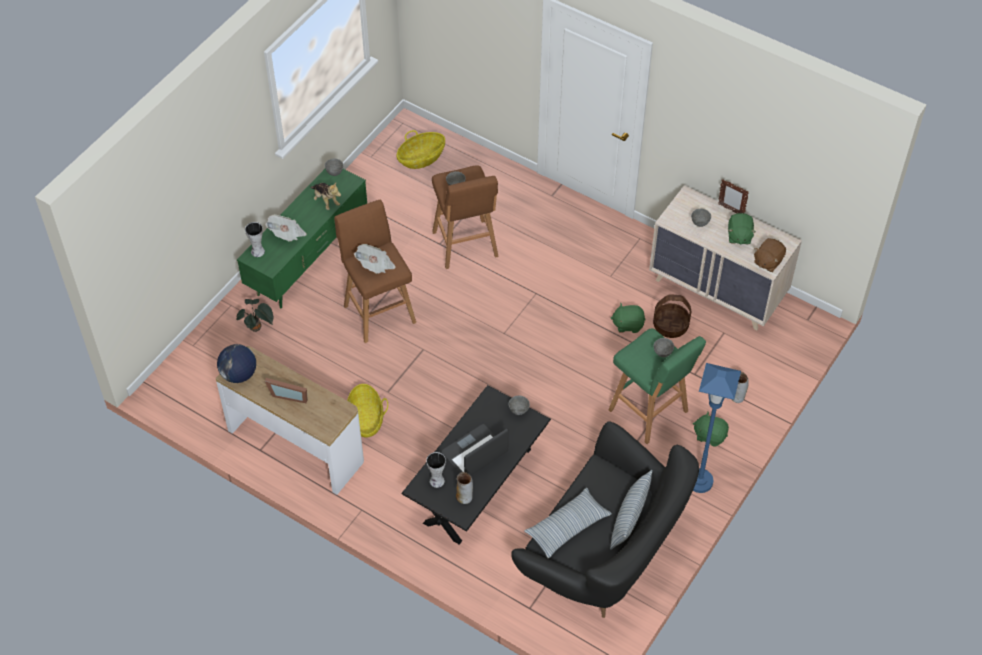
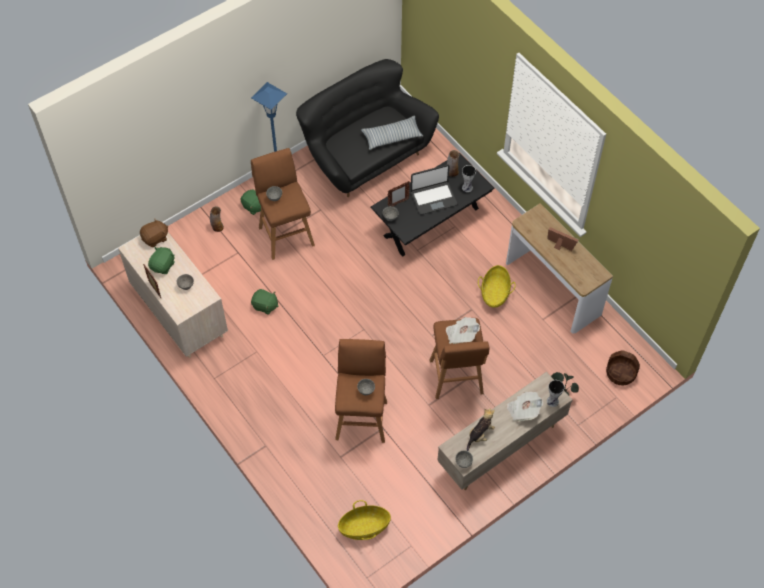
camera: 160 degrees left, 5 degrees up
(239, 375) = (594, 273): globe -> none
(308, 260) = (500, 448): green tv stand -> beige tv stand
(326, 201) = (480, 434): plush toy -> plush toy turned 60 degrees clockwise
(517, 432) = (398, 203): none -> picture frame
(629, 519) = (349, 130): pillow -> none
(650, 412) = (286, 235): green stool -> brown stool
(670, 325) = (233, 295): basket -> basket (620, 373)

